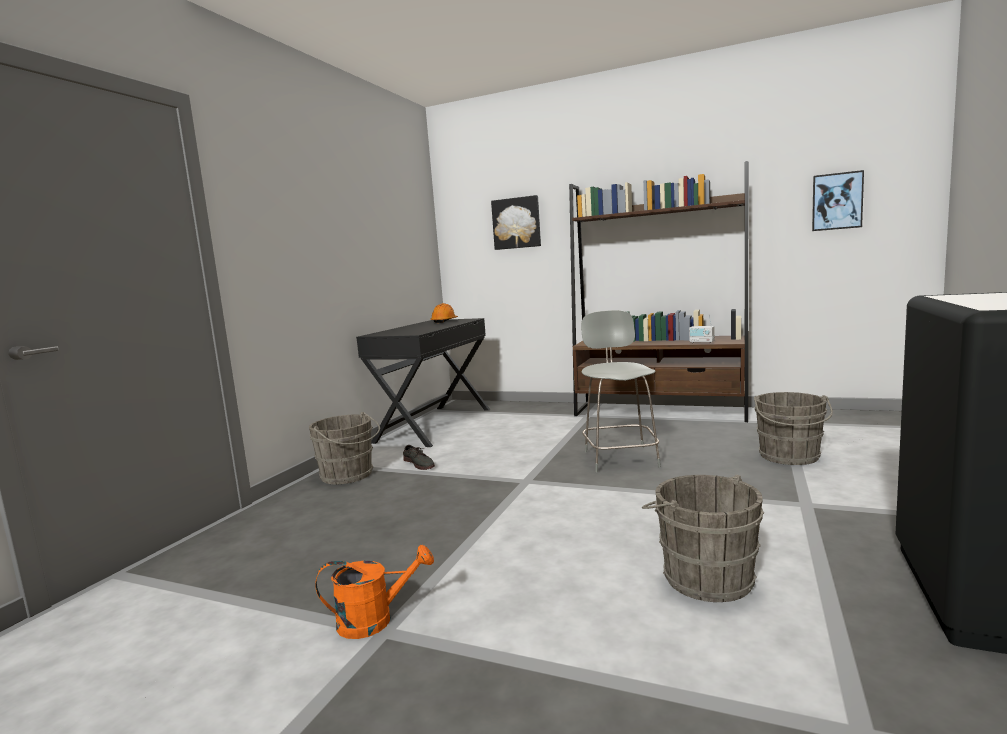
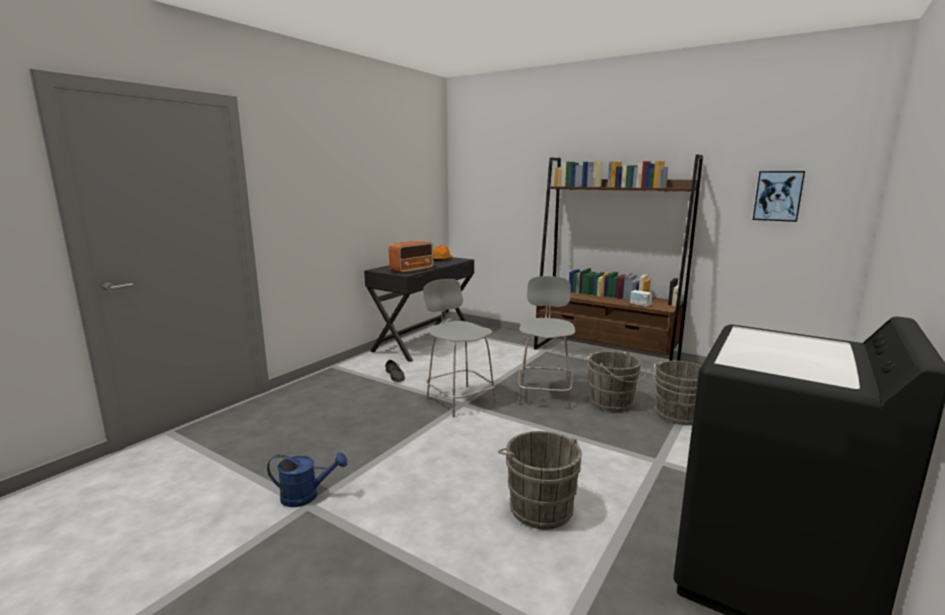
camera: 10 degrees right, 5 degrees up
(349, 475) = (342, 378): grey bucket -> grey bucket (613, 403)
(375, 620) = (306, 496): orange watering can -> blue watering can
(419, 330) = (412, 270): none -> radio
(516, 223) = (509, 182): picture -> none
(519, 477) = (459, 400): none -> grey stool

